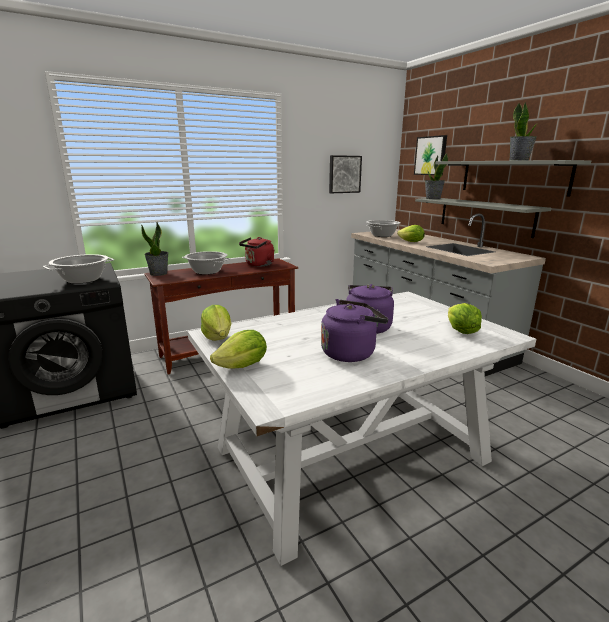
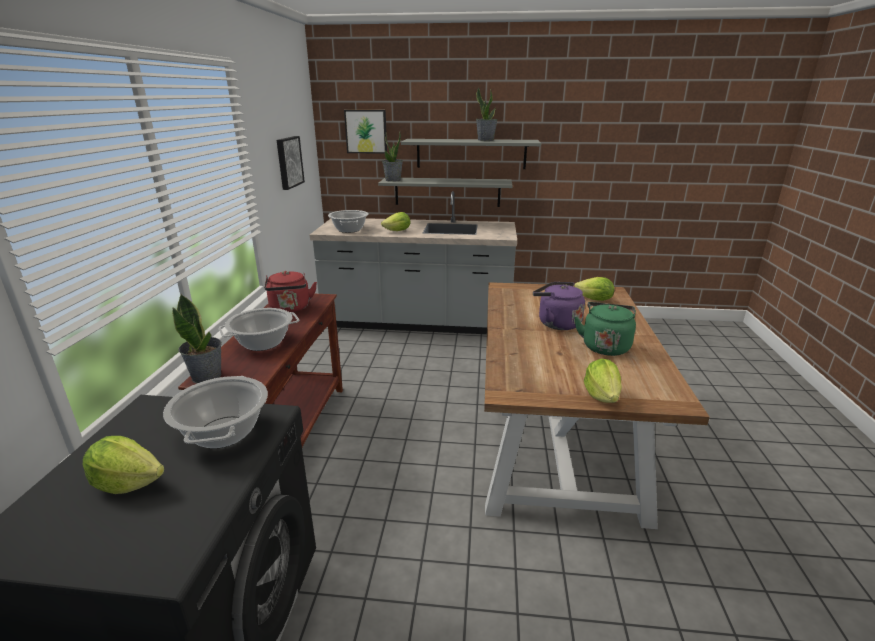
camera: 55 degrees left, 5 degrees up
(218, 337) = (520, 390): lettuce -> lettuce (128, 483)
(351, 353) = (605, 346): purple kettle -> green kettle
(352, 453) = (555, 438): white dining table -> brown dining table

